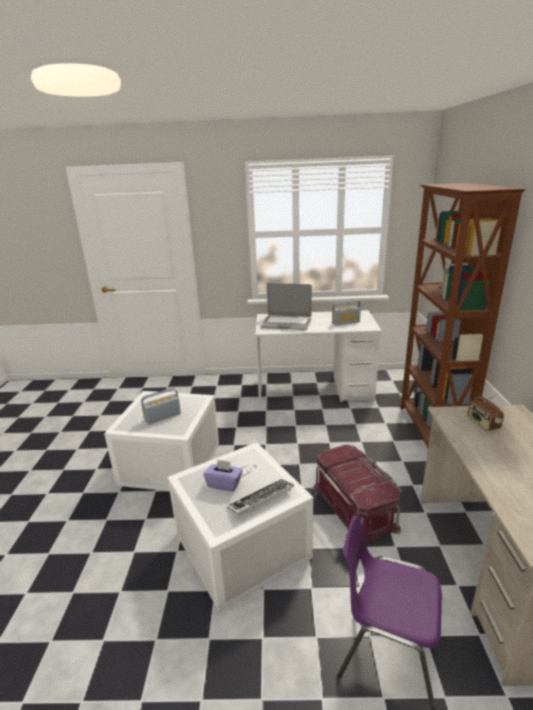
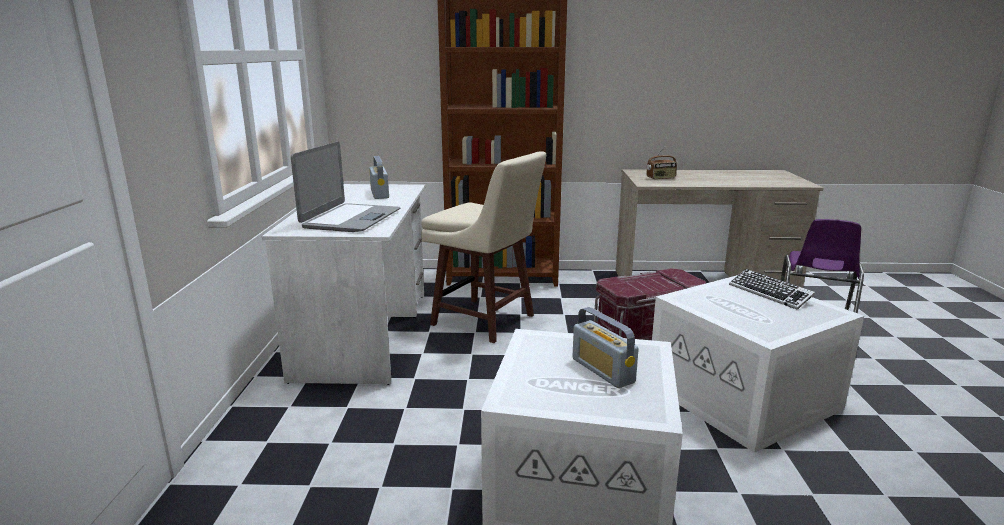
camera: 90 degrees left, 5 degrees down
(224, 484) = (757, 312): purple tissue box -> none
(343, 427) = (485, 321): none -> beige stool

